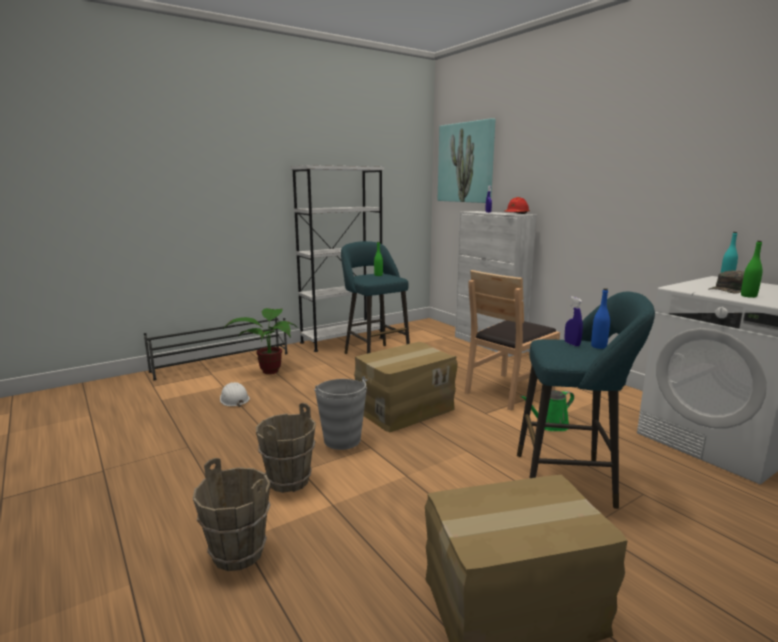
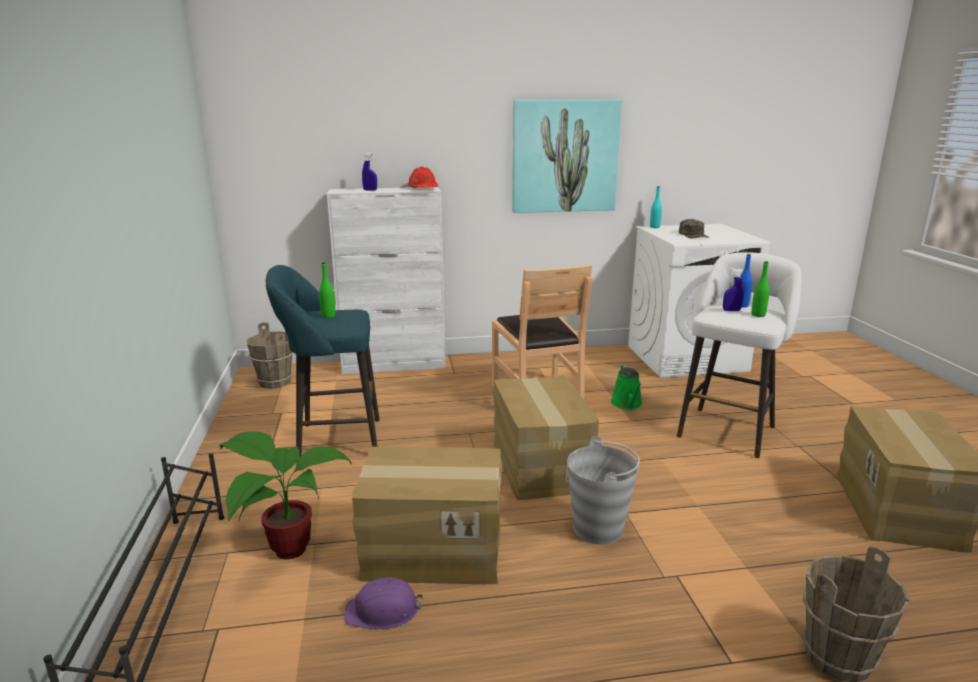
camera: 65 degrees left, 5 degrees up
(234, 399) = (383, 611): white hard hat -> purple hard hat
(288, 481) = (686, 592): brown bucket -> brown bucket (274, 382)
(289, 399) = (433, 549): none -> cardboard box
(342, 340) = (232, 452): white bookcase -> none
(466, 163) = (291, 117): picture -> picture (564, 156)
(570, 480) = (728, 429): turquoise stool -> white stool
(748, 296) = (720, 237): green bottle -> green bottle (758, 315)

